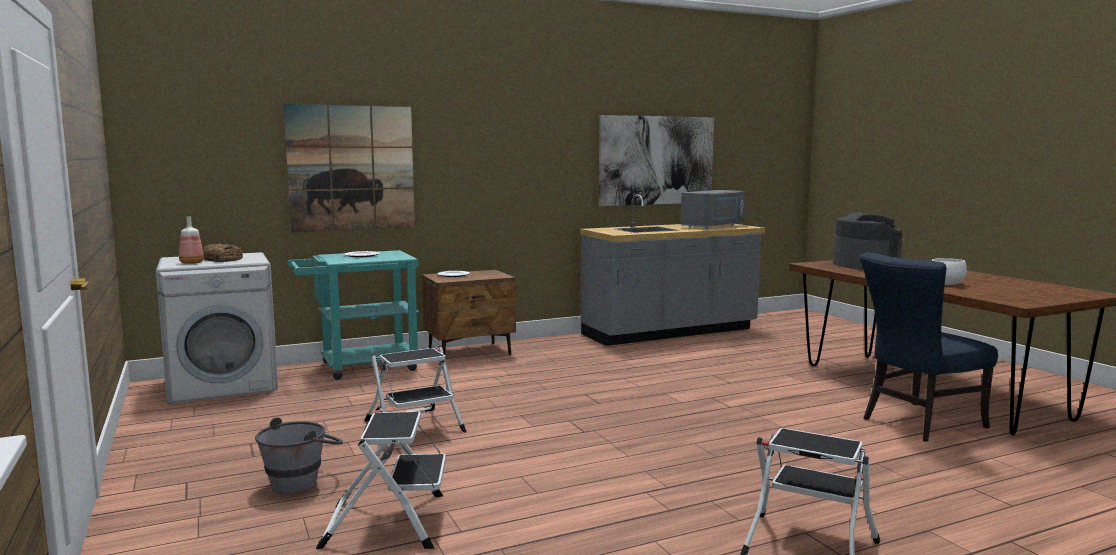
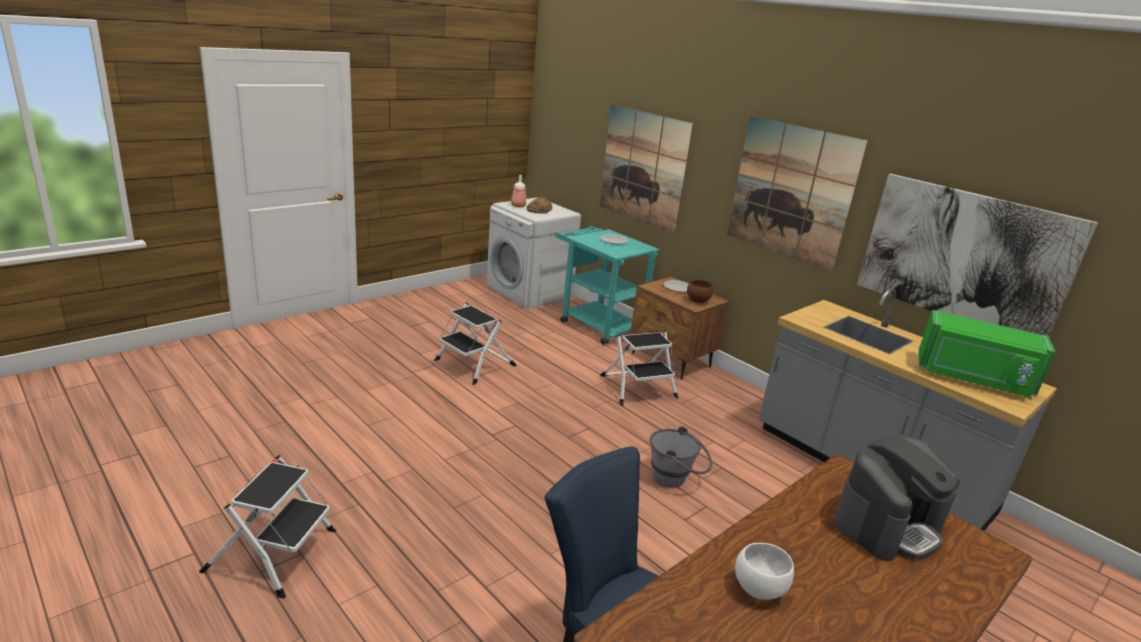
camera: 70 degrees right, 15 degrees up
(302, 481) = (376, 346): grey bucket -> grey bucket (676, 479)
(387, 521) = (322, 380): step ladder -> step ladder (637, 387)
(489, 274) = (697, 301): none -> brown bowl
(528, 149) = (791, 191): none -> picture
(714, 226) = (973, 378): grey microwave -> green microwave

